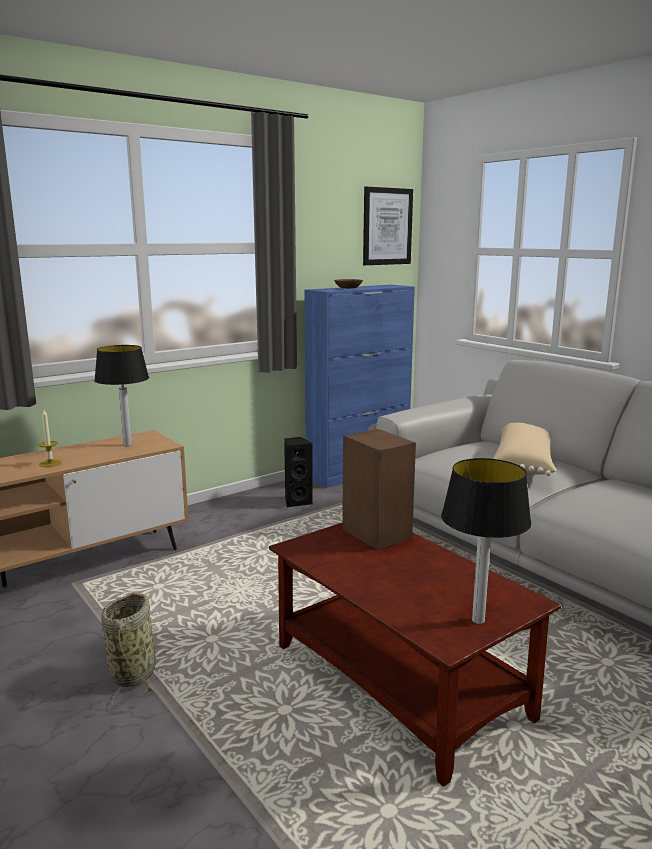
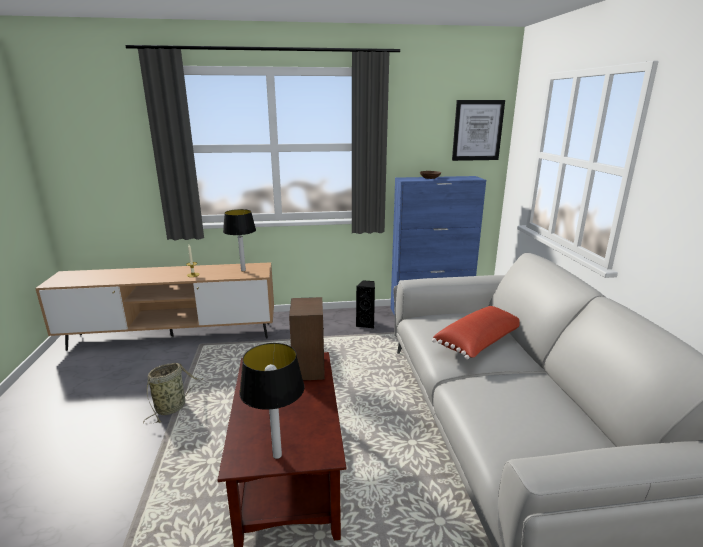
camera: 30 degrees right, 5 degrees up
(524, 465) = (480, 343): beige pillow -> red pillow

